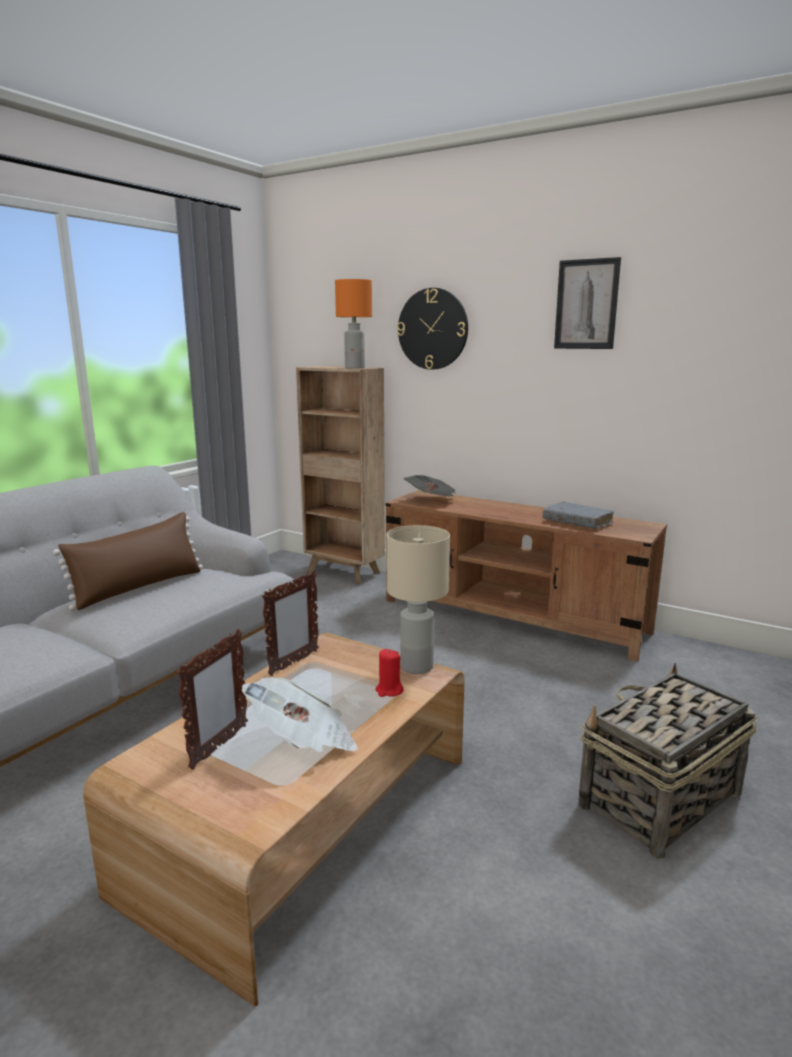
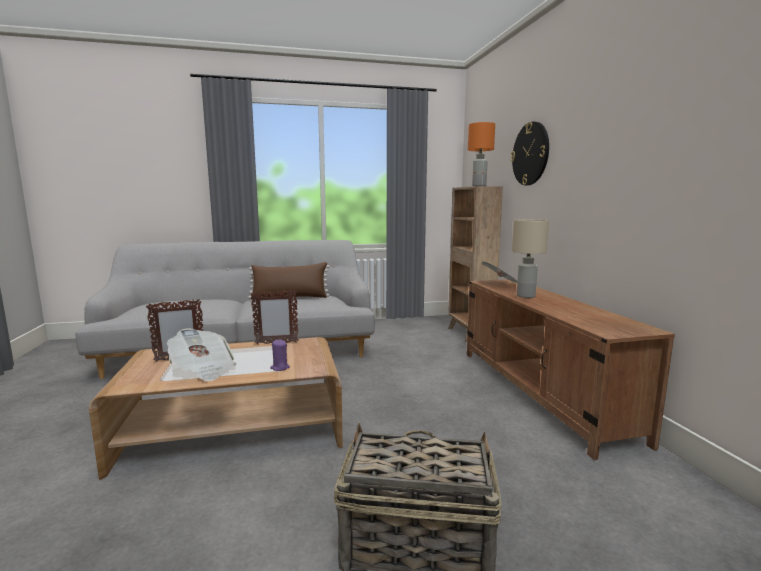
camera: 45 degrees right, 5 degrees down
(389, 690) = (280, 368): red candle -> purple candle
(416, 667) = (317, 364): beige table lamp -> beige table lamp (525, 296)
(577, 522) = (578, 314): grey book -> none
(586, 304) = (624, 115): picture -> none

